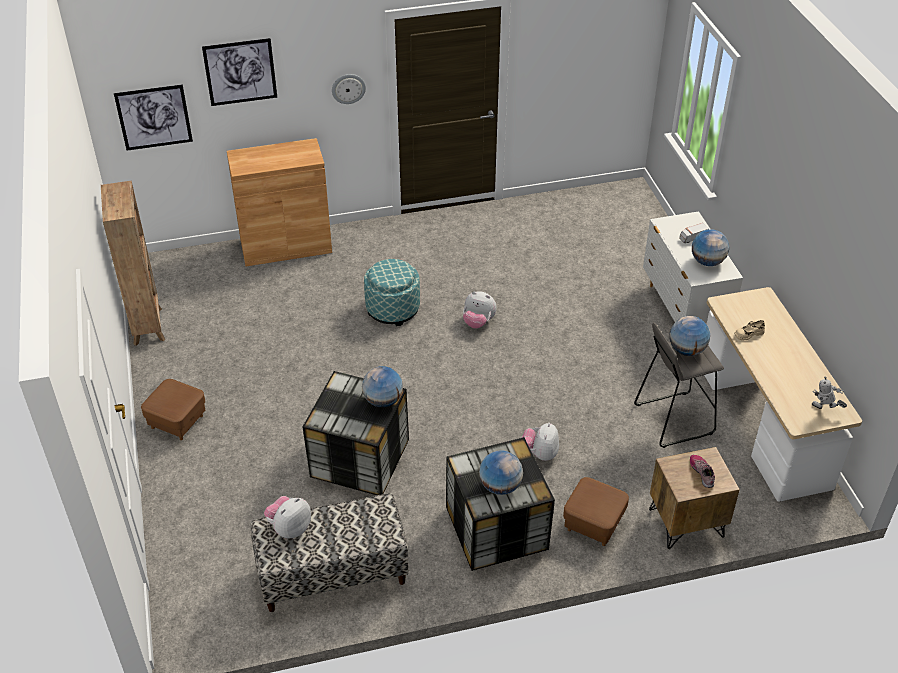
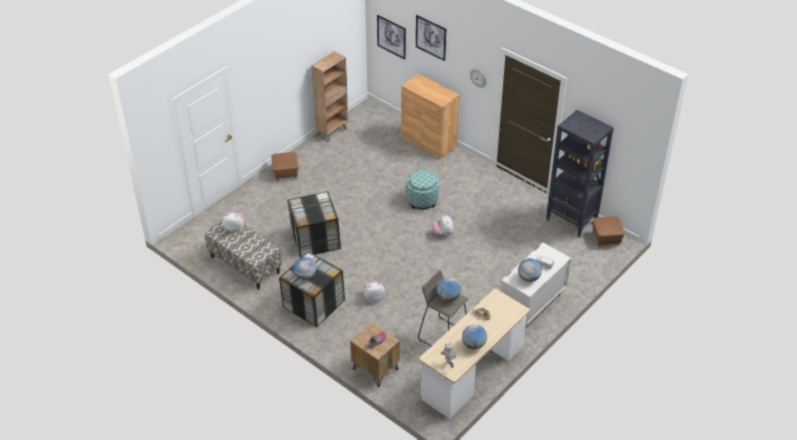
camera: 55 degrees right, 0 degrees up
(383, 401) = (323, 215): globe -> globe (473, 345)
(563, 205) = (571, 221): none -> black bookcase
(593, 524) = (345, 336): brown ottoman -> brown ottoman (606, 238)

